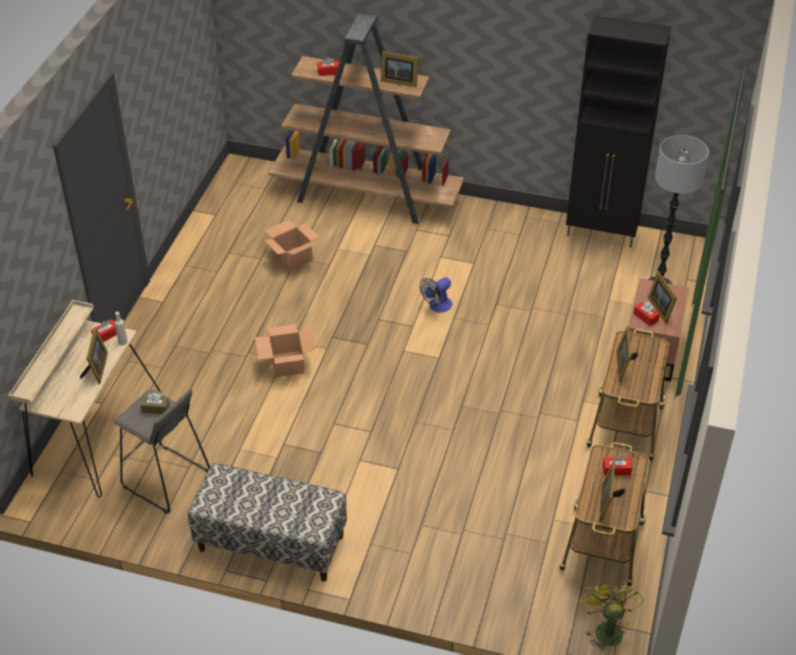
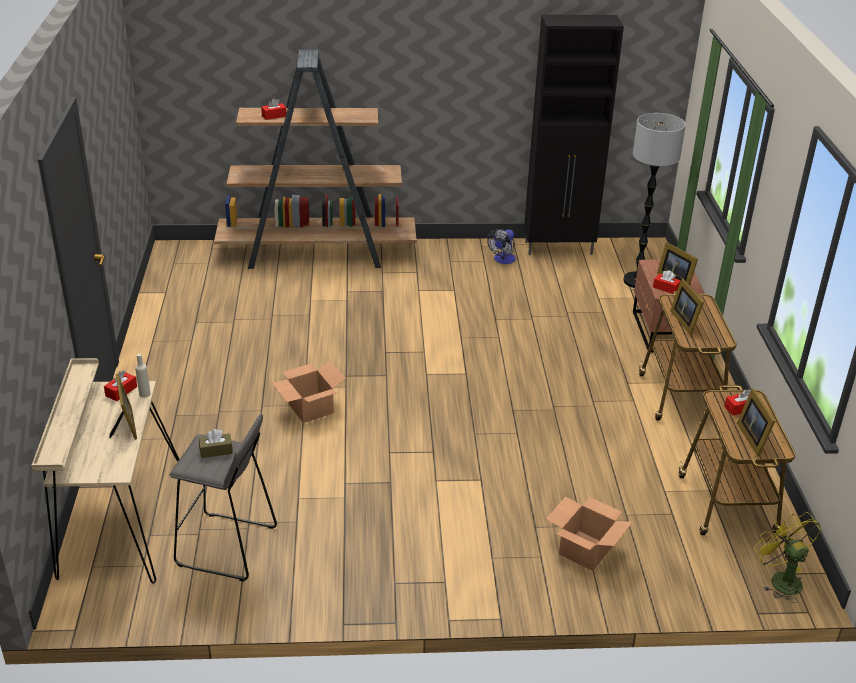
camera: 20 degrees left, 10 degrees down
(271, 544) = (382, 584): bench -> none
(292, 259) = (268, 316): cardboard box -> cardboard box (585, 551)
(398, 81) = (349, 114): picture frame -> none
(437, 306) = (439, 331): fan -> fan (503, 260)

